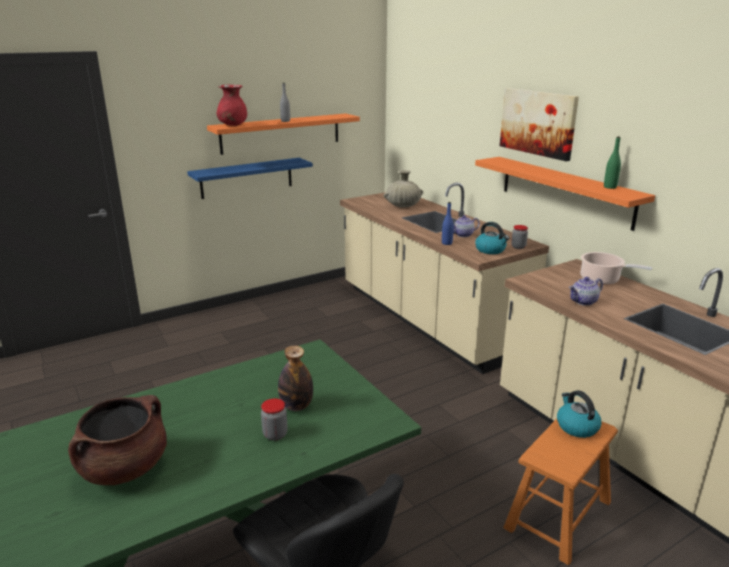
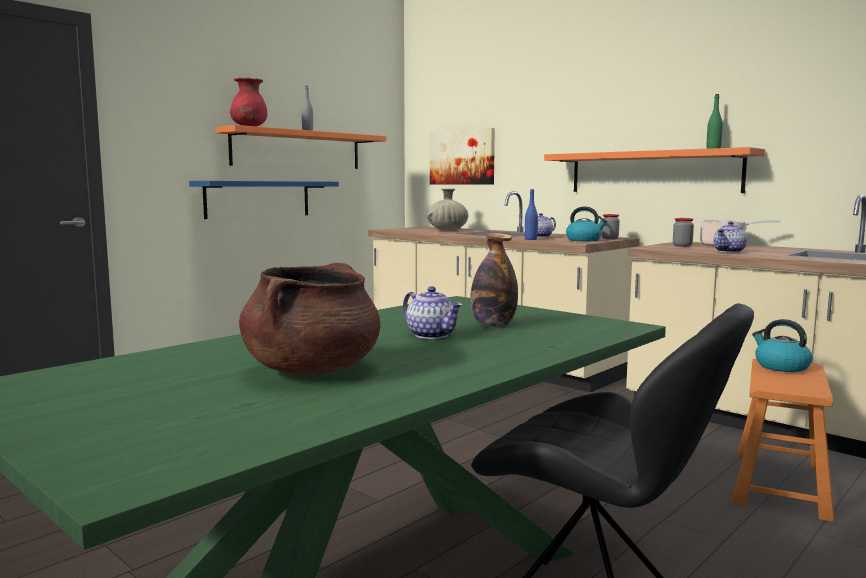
camera: 15 degrees left, 15 degrees down
(240, 419) = (433, 335): none -> teapot
(275, 434) = (494, 339): jar -> jar (682, 246)
(538, 123) = (611, 107): picture -> picture (462, 157)

